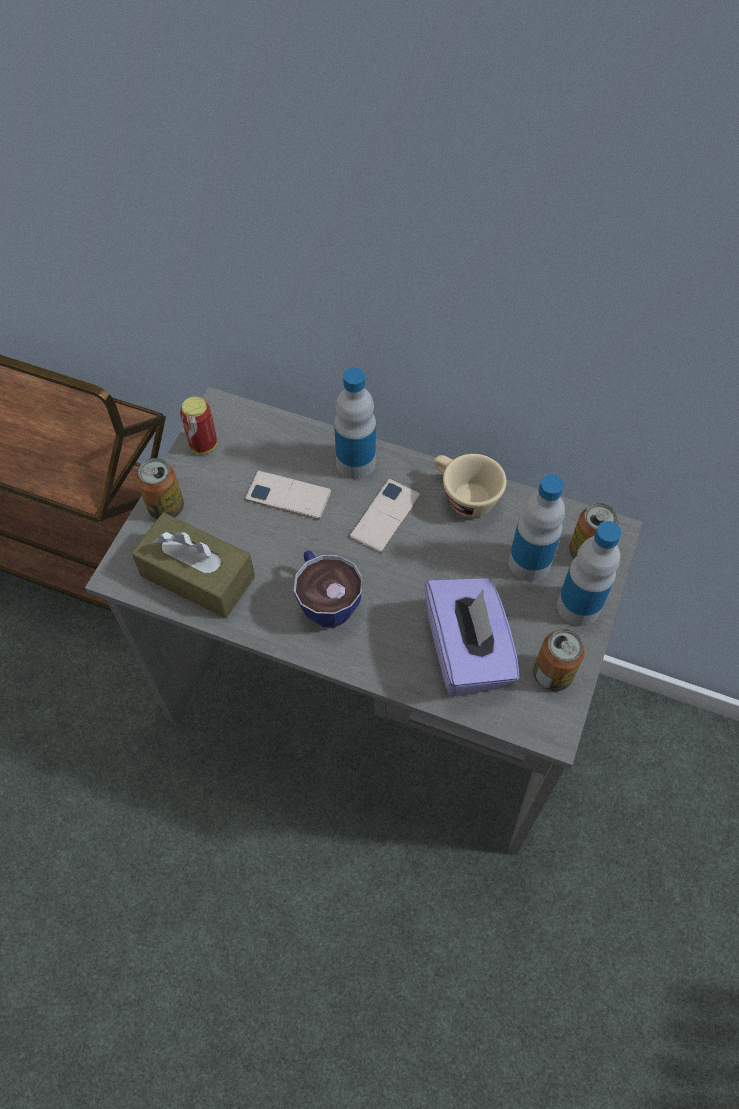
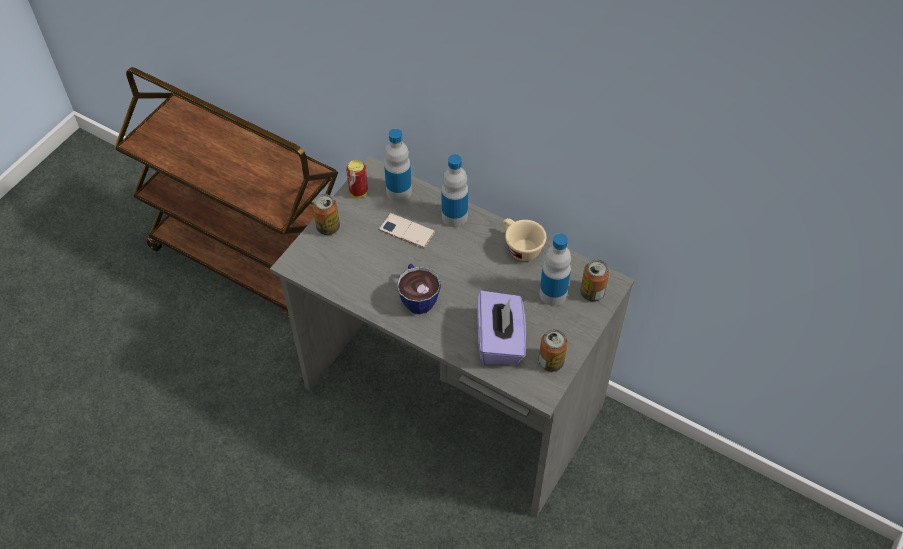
camera: 10 degrees right, 5 degrees down
(197, 576) = (340, 271): brown tissue box -> none
(385, 516) = (466, 252): phone -> none
(578, 606) = (578, 324): bottle -> bottle (399, 191)

